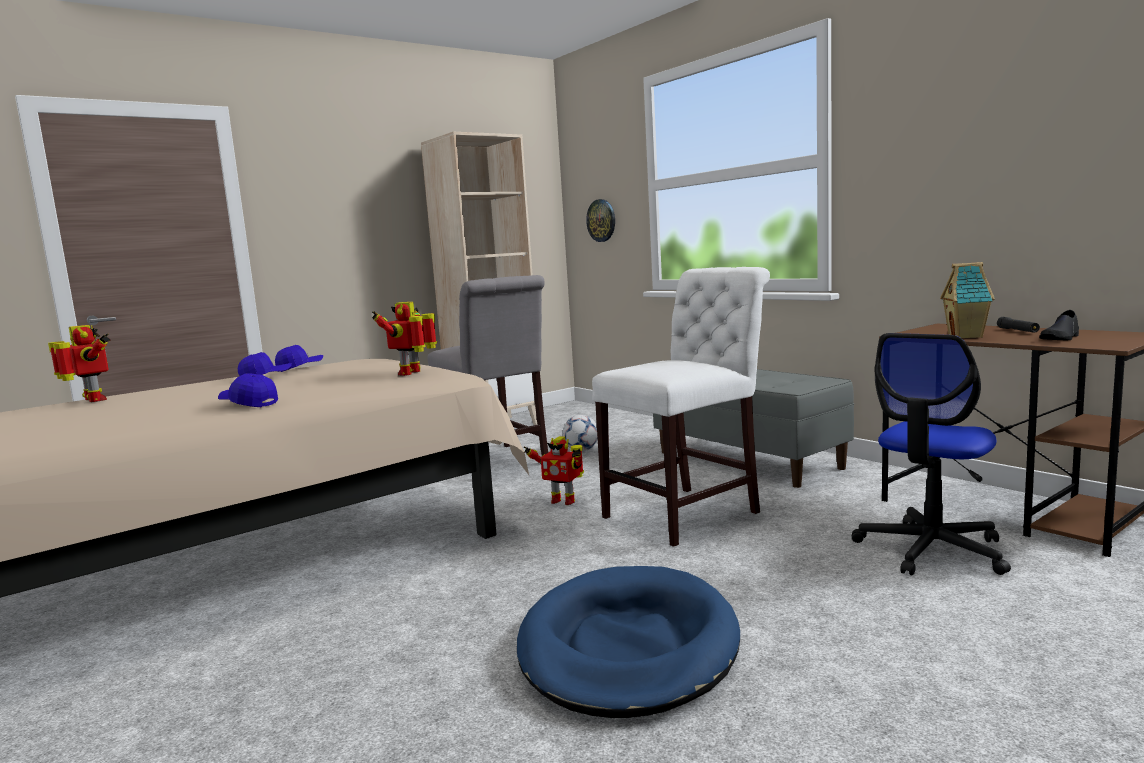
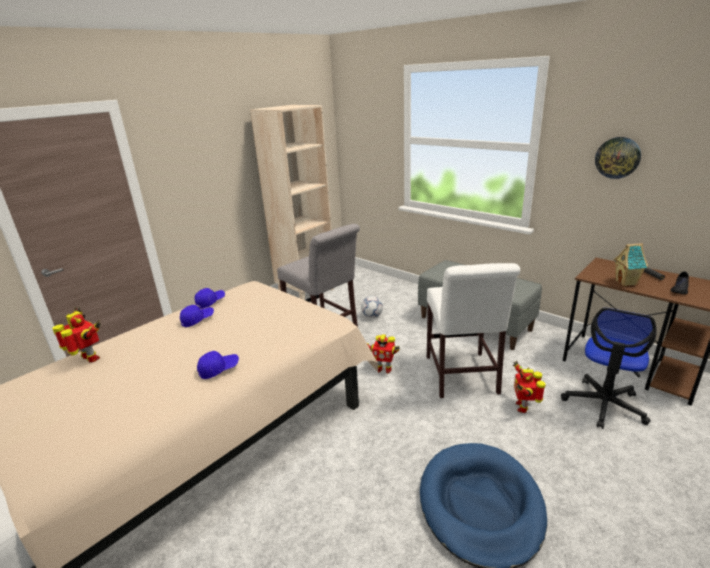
camera: 10 degrees left, 15 degrees up
(249, 404) = (219, 369): blue cap -> blue cap turned 135 degrees clockwise
(412, 373) = (300, 315): toy robot -> toy robot (523, 406)
(601, 220) = (367, 155): wall clock -> wall clock (617, 157)
(688, 513) = (462, 377): white chair -> white chair turned 135 degrees clockwise

